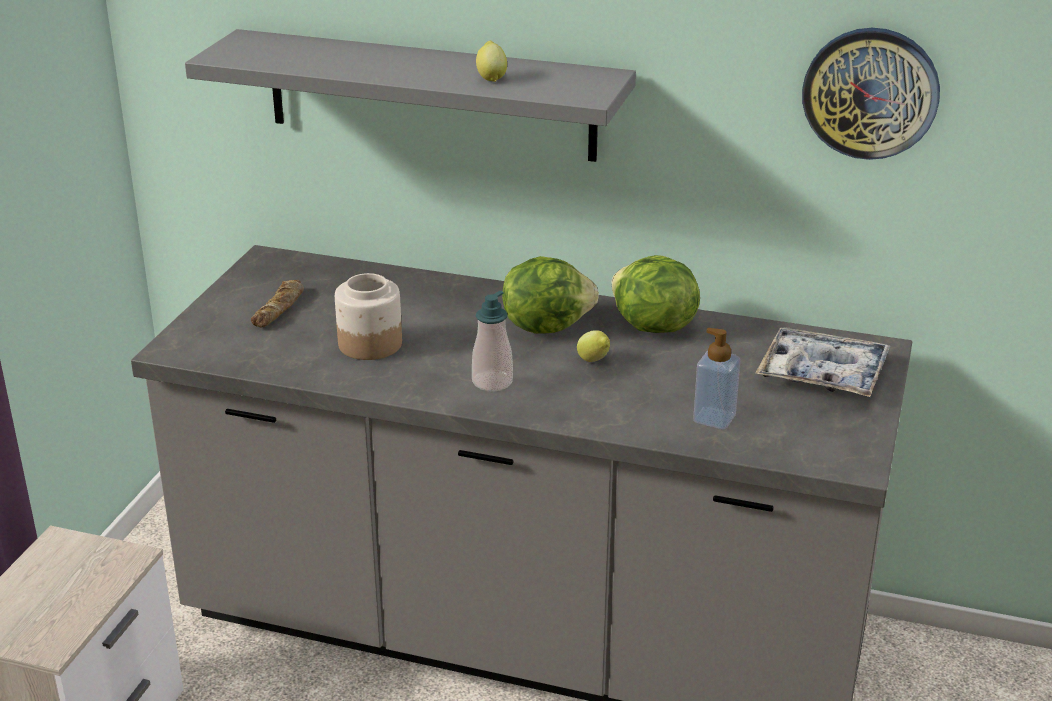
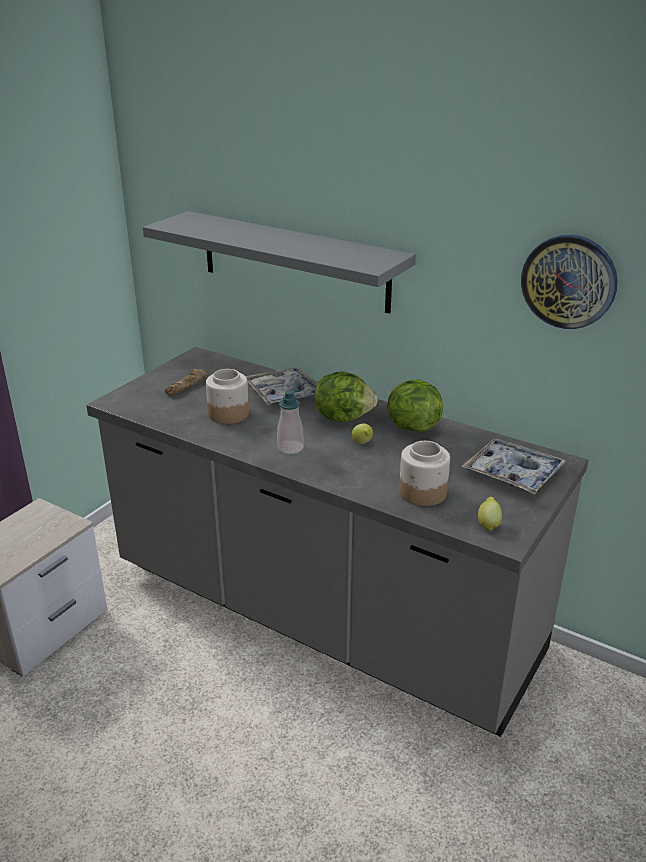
camera: 15 degrees right, 0 degrees up
(438, 301) = (284, 393): none -> tray
(491, 78) = (318, 250): lemon -> lemon (488, 524)
(714, 419) = (423, 493): soap dispenser -> jar

